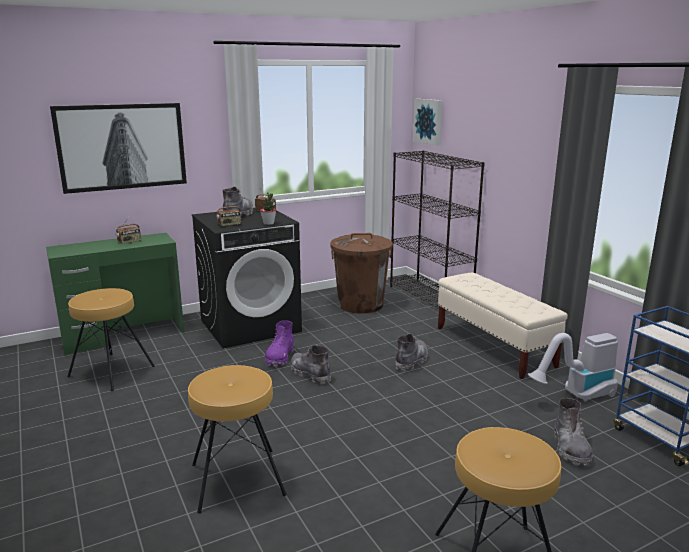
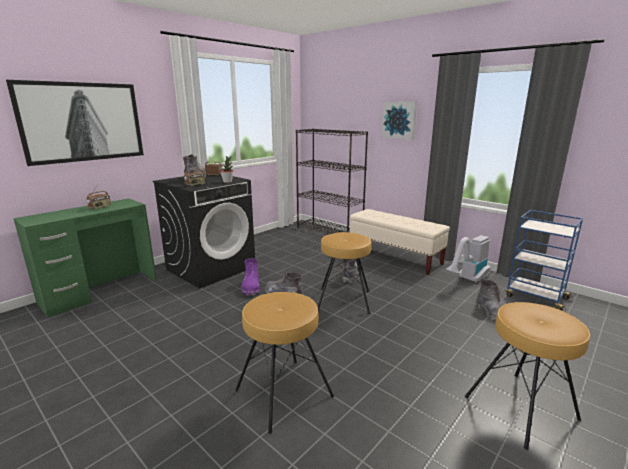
camera: 20 degrees left, 0 degrees up
(111, 371) = (106, 324): brown stool -> brown stool (344, 300)
(361, 305) = (285, 242): brown trash can -> none
(429, 121) = (316, 107): picture -> picture (399, 120)

